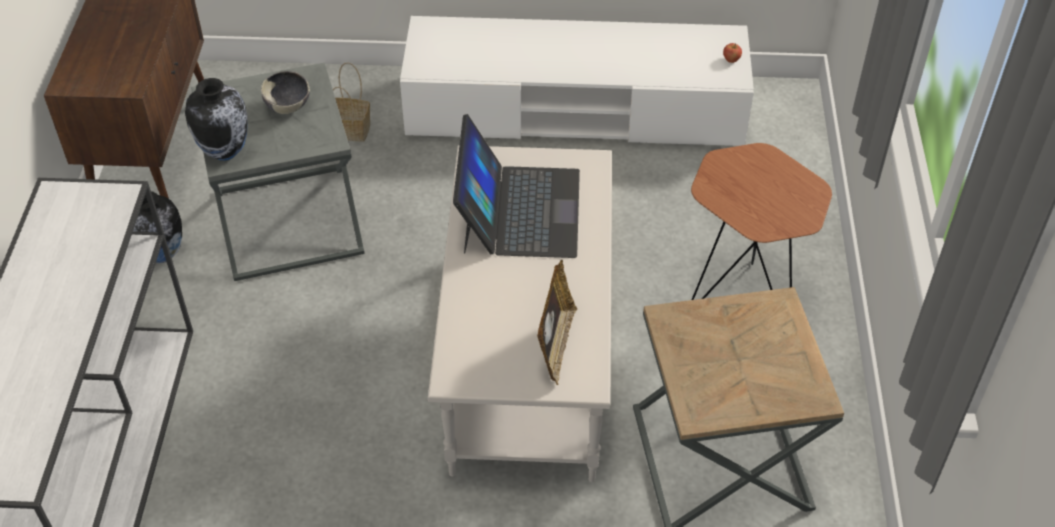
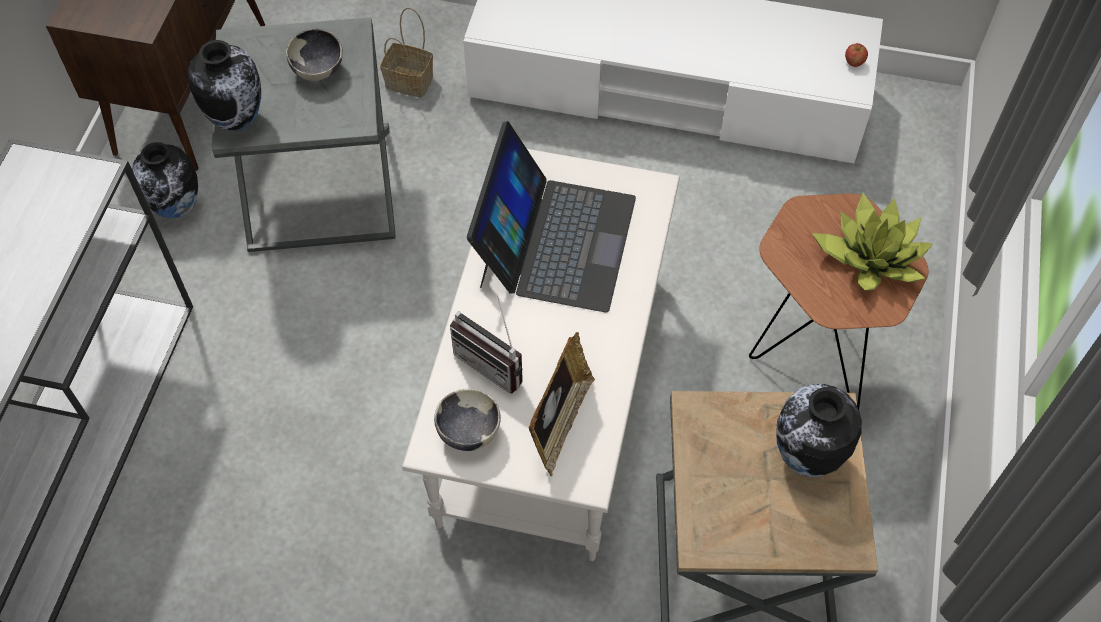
camera: 10 degrees right, 10 degrees up
(479, 363) = (468, 432): none -> bowl
(489, 308) = (494, 362): none -> radio
(766, 340) = (806, 458): none -> vase
(782, 186) = (870, 256): none -> potted plant

